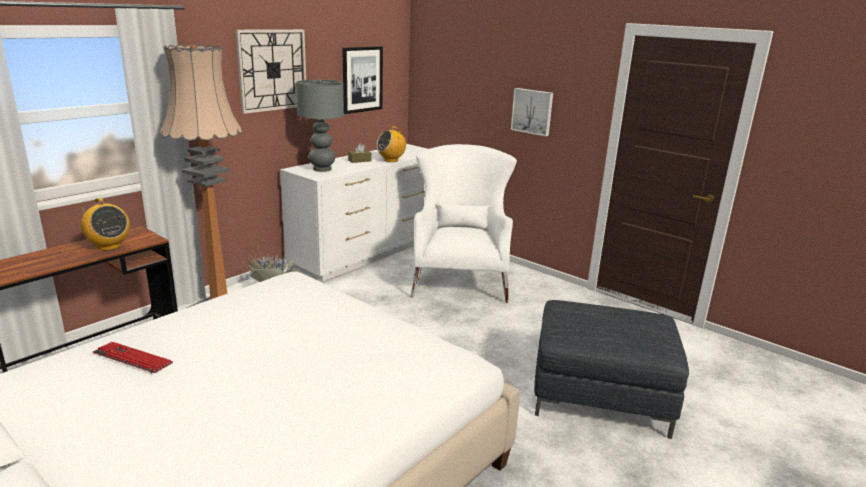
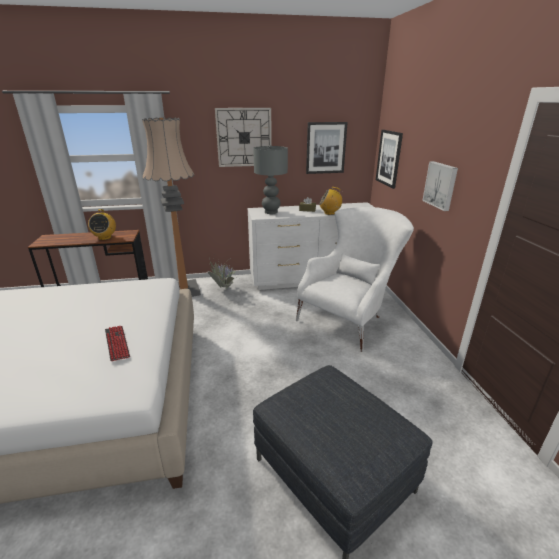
camera: 40 degrees right, 5 degrees up
(133, 359) = (17, 304): keyboard -> keyboard (117, 343)
(438, 88) = (389, 158): none -> picture

